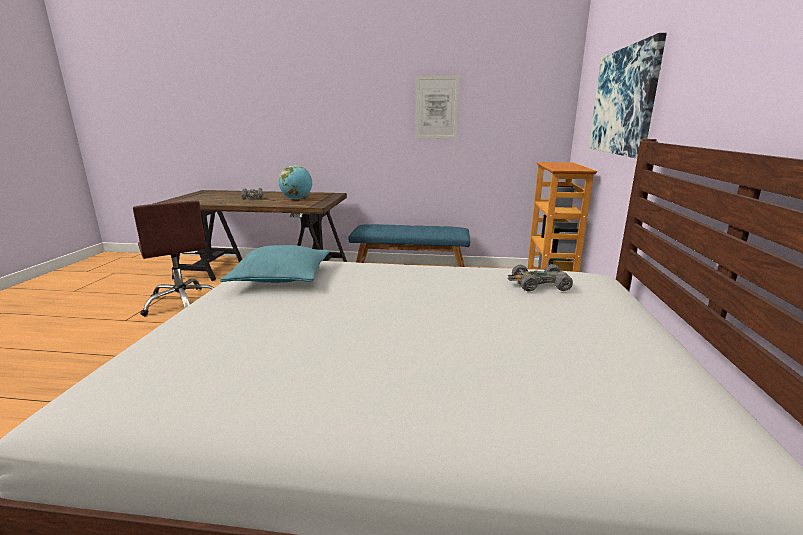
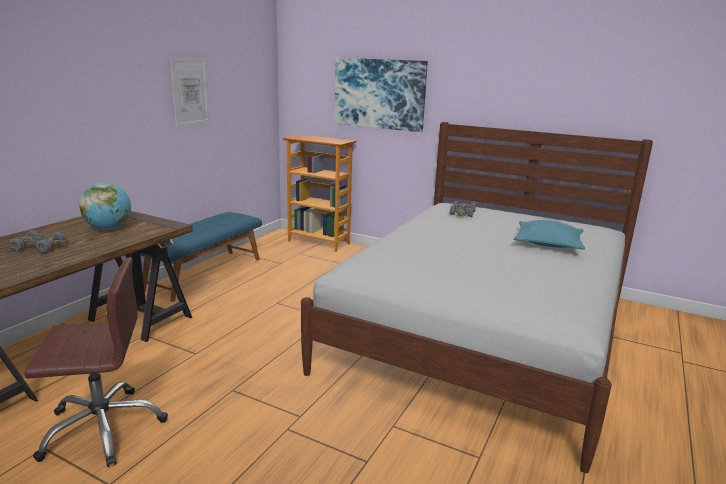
camera: 70 degrees left, 0 degrees up
(281, 277) = (406, 263): turquoise pillow -> turquoise pillow (548, 243)

